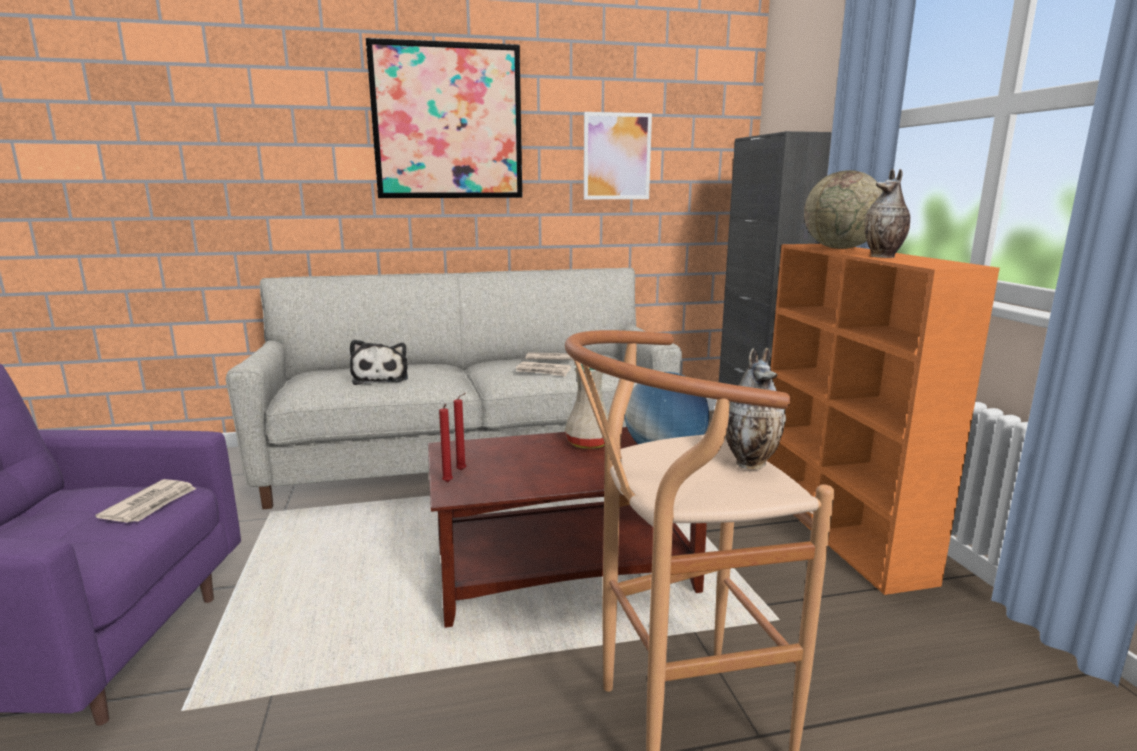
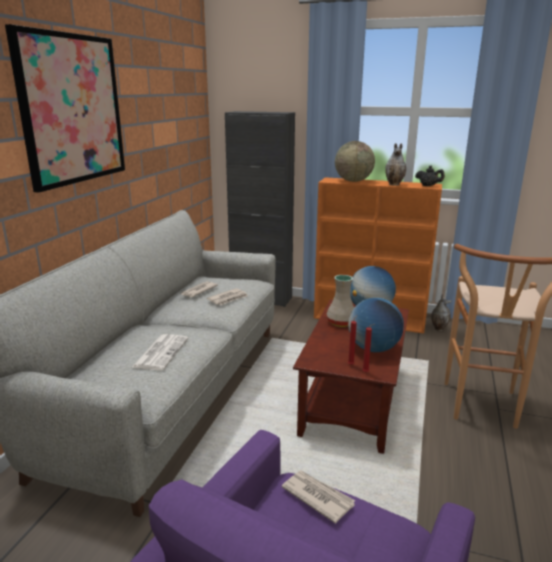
camera: 60 degrees left, 5 degrees up
(381, 378) = (161, 352): plush toy -> newspaper
(527, 475) = (373, 348): none -> globe
(617, 156) = (160, 128): picture -> none
(751, 462) = (489, 287): vase -> vase (438, 328)
(938, 264) = (428, 186): none -> black teapot

